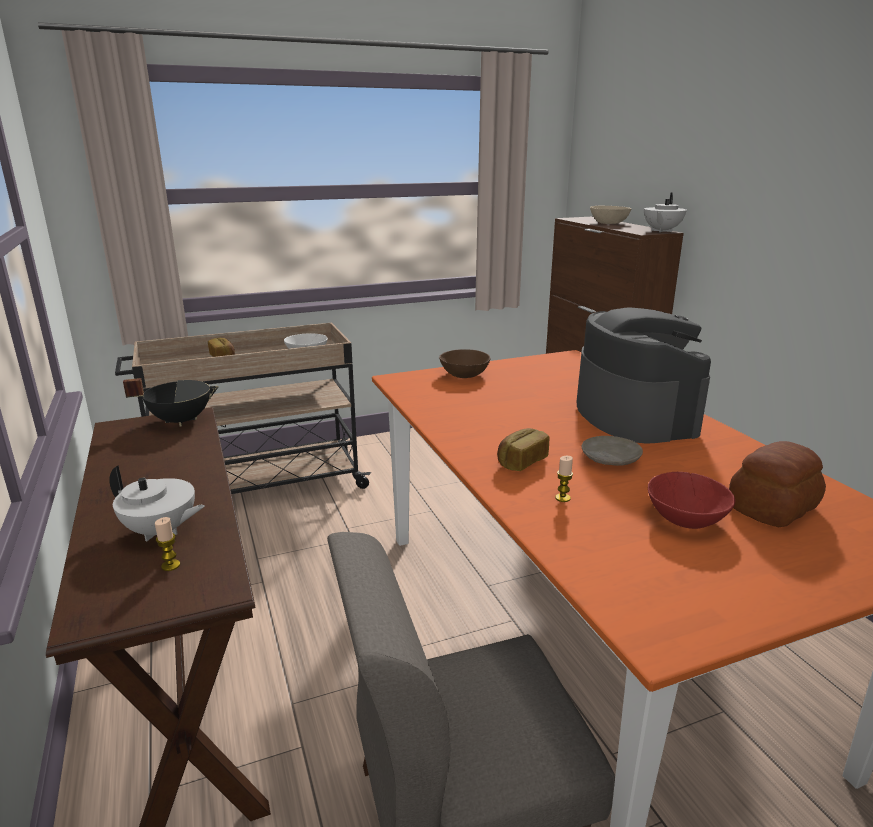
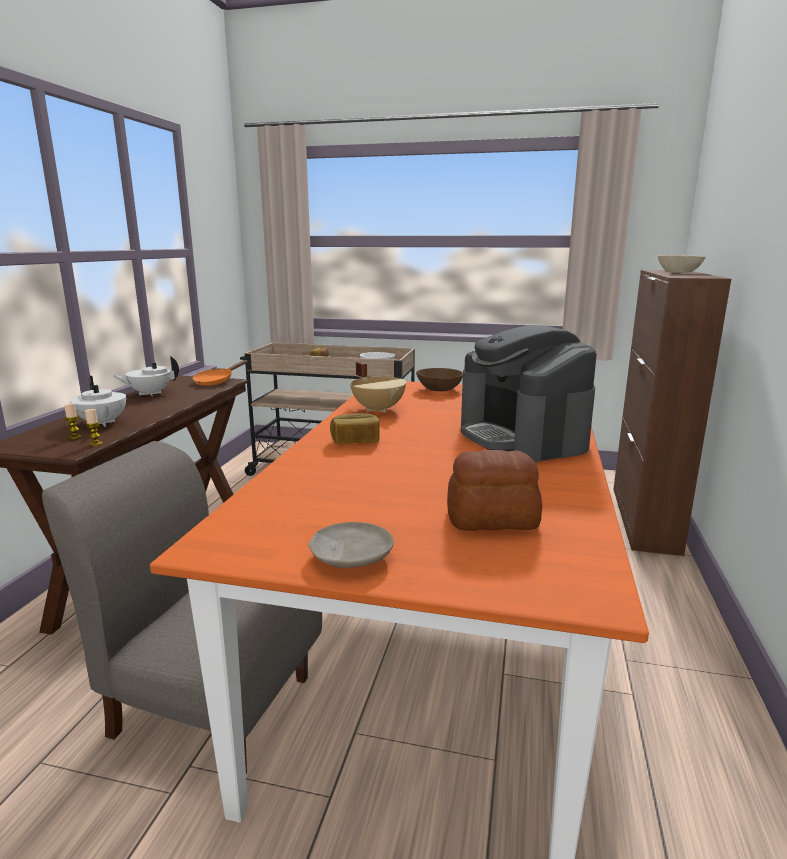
camera: 35 degrees right, 5 degrees down
(180, 420) = (216, 381): black cooking pot -> orange frying pan
(461, 415) = (379, 409): none -> beige cooking pot
(562, 498) = (333, 465): candle -> candle (95, 444)
(609, 459) = (426, 456): beige plate -> beige plate (351, 556)
(634, 414) = (522, 437): coffee machine -> coffee machine turned 135 degrees clockwise
(661, 231) = (708, 277): white teapot -> white teapot (150, 394)
(686, 518) = (396, 501): red bowl -> none

